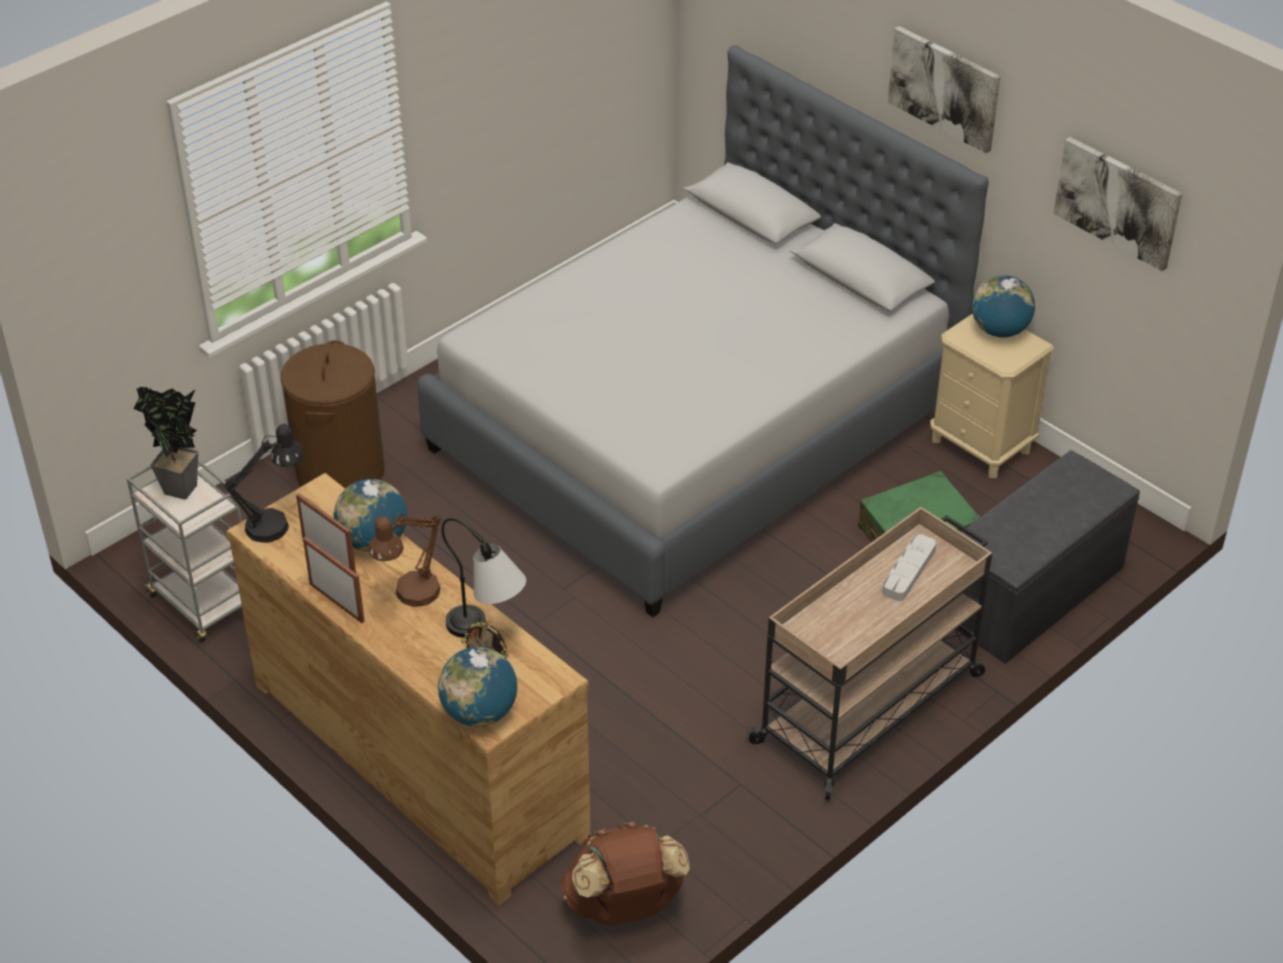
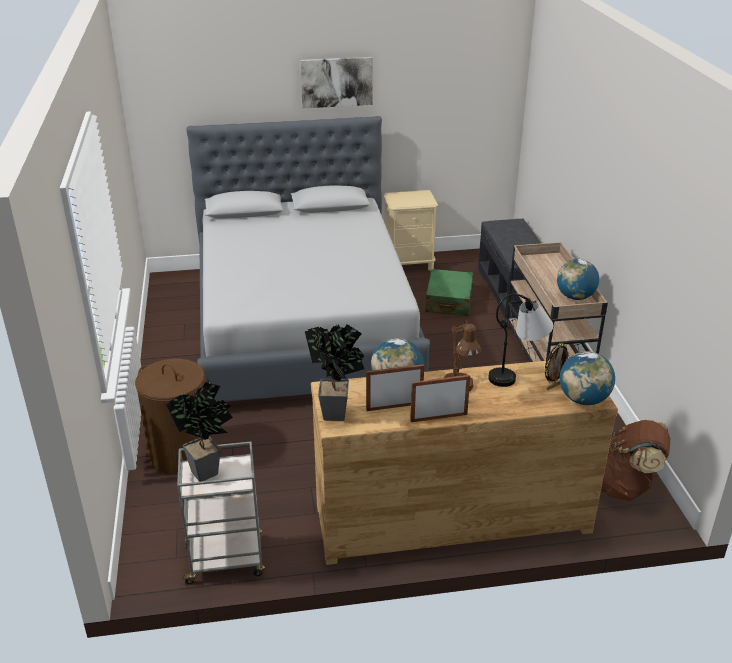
camera: 55 degrees left, 10 degrees down
(275, 524) = (338, 416): black table lamp -> potted plant
(908, 571) = (544, 269): grey tray -> none
(999, 331) = (405, 195): globe -> globe (575, 297)
(1118, 202) = (452, 91): picture -> none

